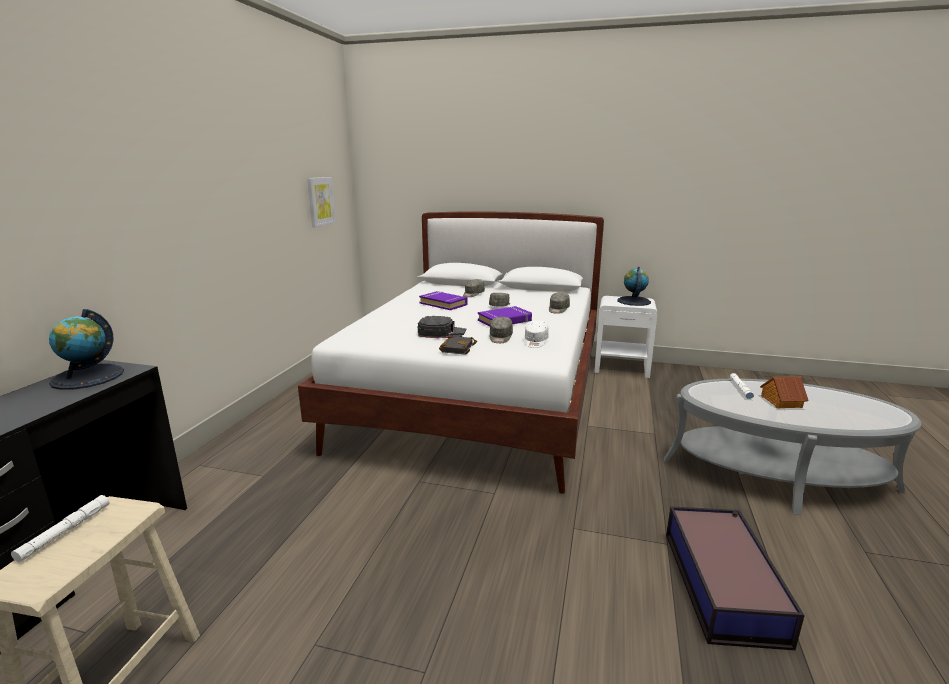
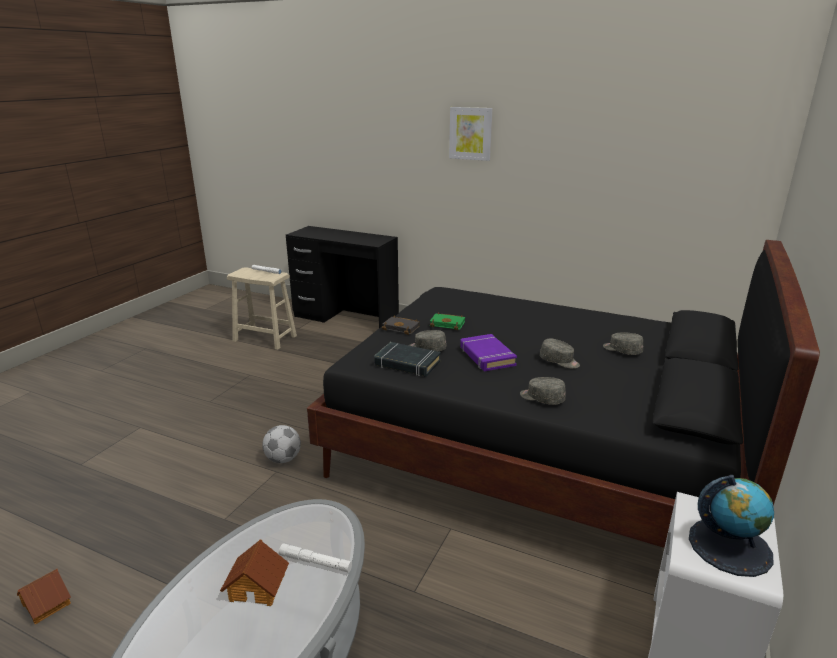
camera: 100 degrees right, 5 degrees up
(88, 377) = (369, 238): globe -> none
(320, 201) = (683, 188): picture -> picture (470, 133)
(441, 332) = (448, 324): black cap -> green book
(443, 304) = (560, 330): purple book -> none
(479, 398) = (537, 453): white bed -> black bed
(535, 341) = (407, 364): white cap -> black book
(549, 528) = (283, 459): none -> football
(722, 583) = (165, 533): storage box -> none
(883, 639) = (45, 604): none -> toy house

